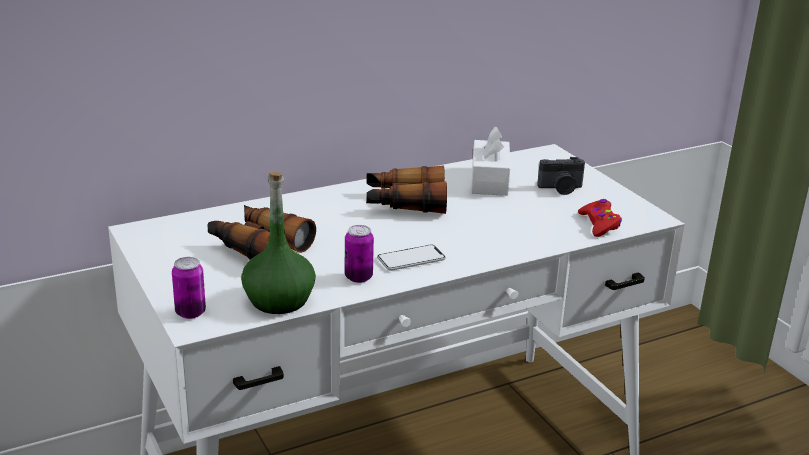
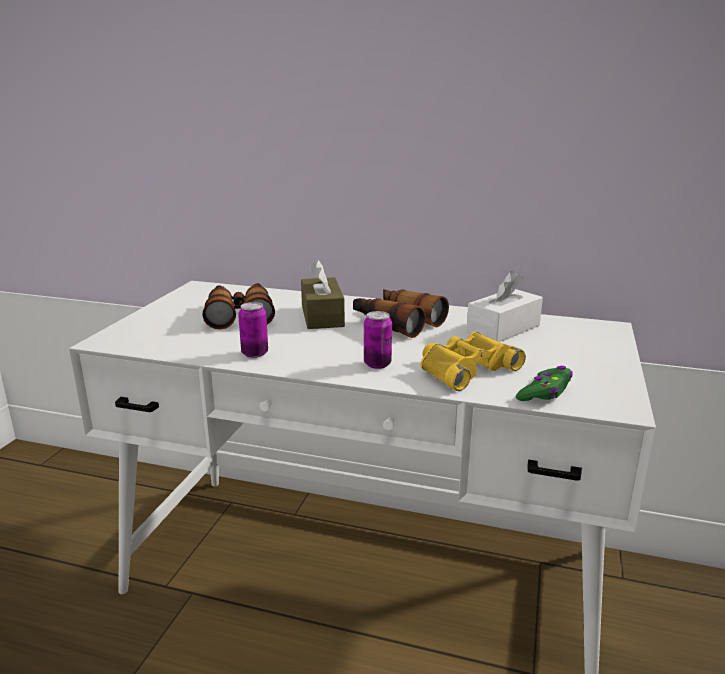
camera: 45 degrees right, 5 degrees down
(190, 312) = (119, 334): can -> can (377, 364)
(279, 300) = (177, 347): green bottle -> none
(334, 219) = (322, 316): none -> brown tissue box
(411, 259) = (317, 356): phone -> none
(525, 225) = (465, 368): none -> yellow binoculars
(561, 189) = (562, 354): camera -> none
(599, 224) = (545, 392): red game controller -> green game controller

